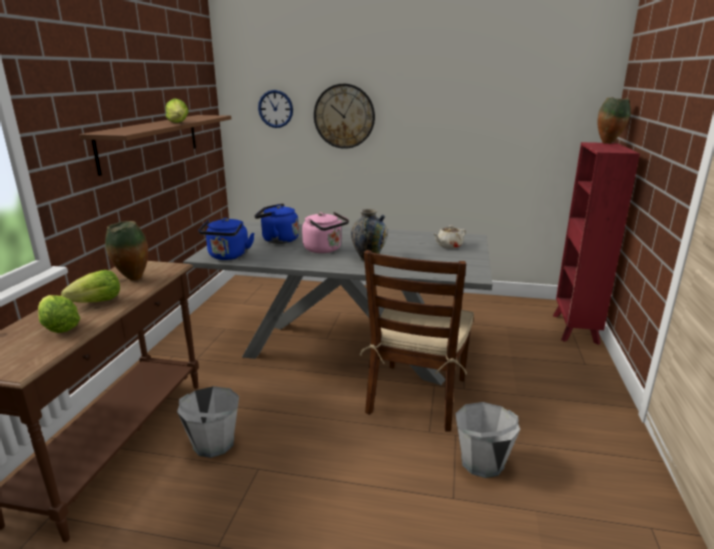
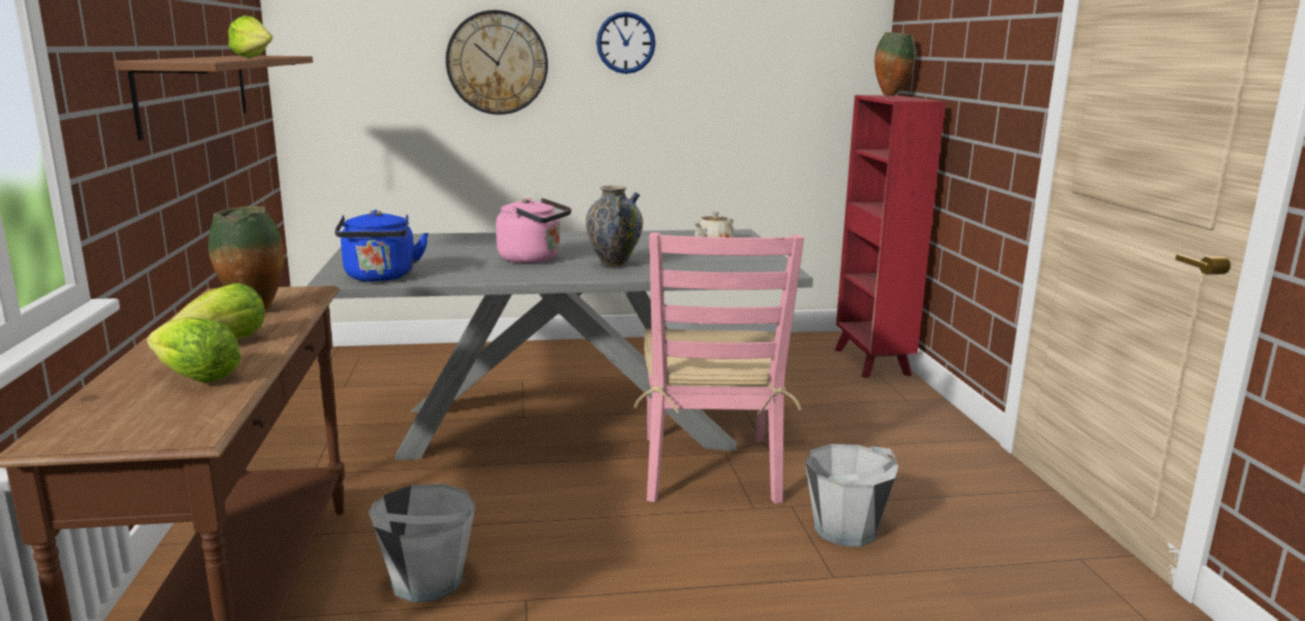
camera: 20 degrees left, 5 degrees down
(275, 109) = (376, 50): wall clock -> wall clock (625, 43)
(277, 240) = (442, 253): blue kettle -> none
(417, 396) = (710, 469): brown chair -> pink chair

